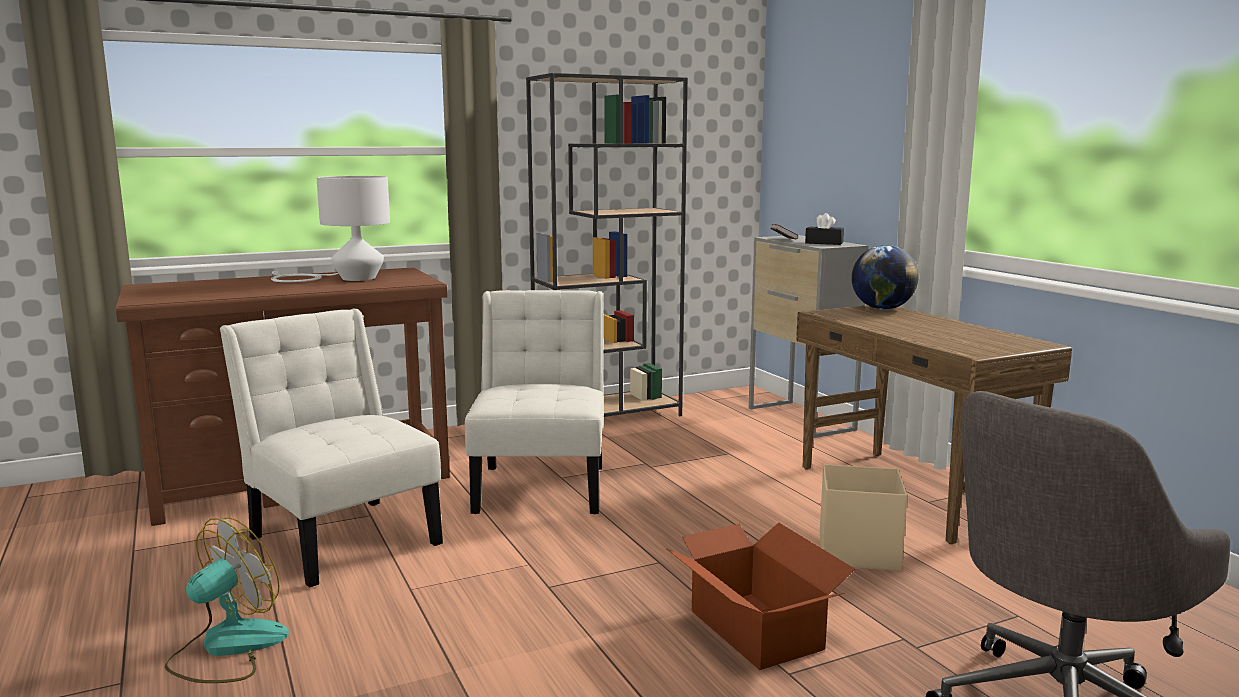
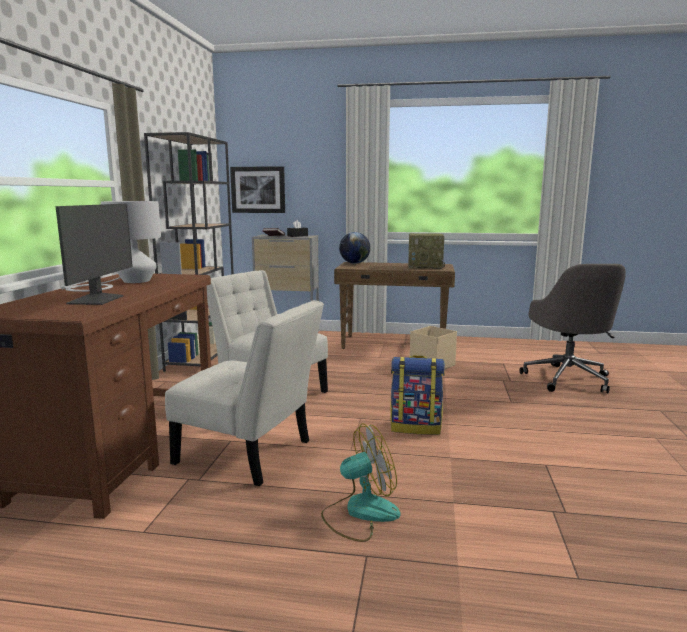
camera: 55 degrees left, 0 degrees up
(227, 648) = (360, 513): fan -> fan turned 90 degrees clockwise
(229, 291) = (97, 300): none -> monitor
(341, 537) = (249, 454): white chair -> white chair turned 150 degrees counterclockwise
(543, 613) = (416, 427): none -> backpack
(755, 631) = (475, 397): cardboard box -> none
(802, 154) = (258, 190): none -> picture
(968, 340) = (426, 267): none -> radio

